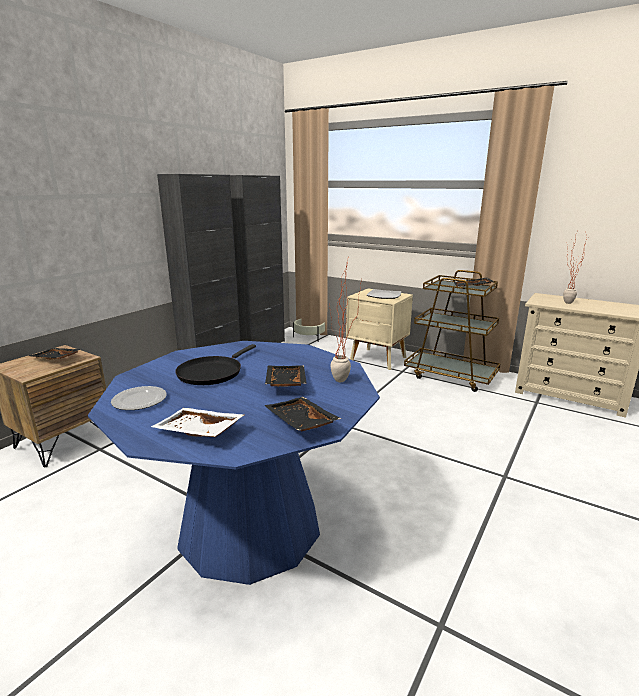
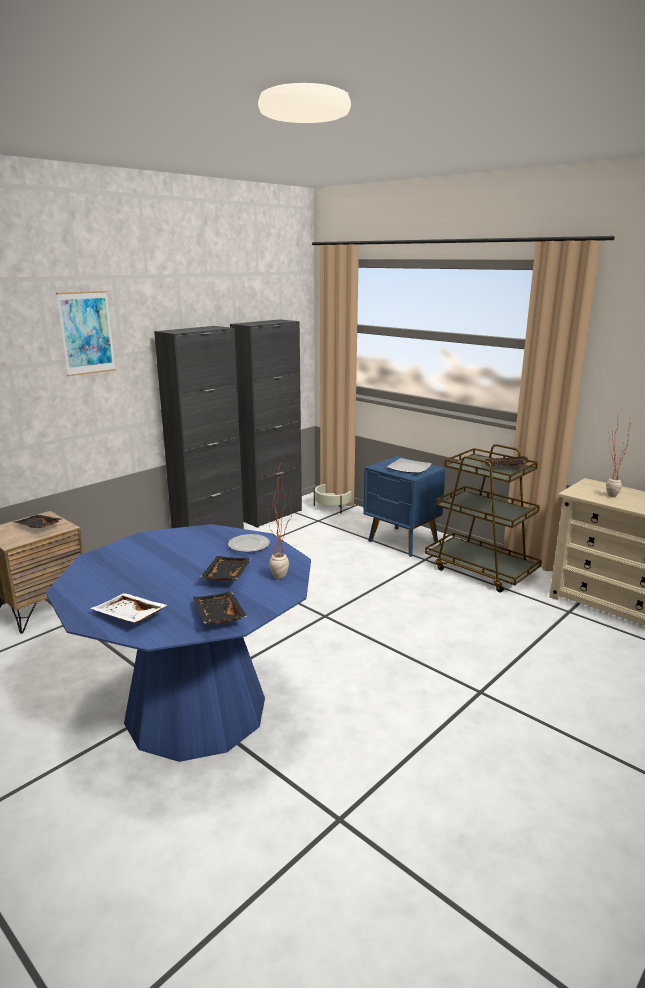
camera: 10 degrees right, 0 degrees up
(93, 169) = (86, 333): none -> picture
(139, 401) = (91, 583): plate -> plate (249, 546)
(212, 372) = (165, 559): black frying pan -> none
(378, 359) = (403, 542): beige nightstand -> blue nightstand

